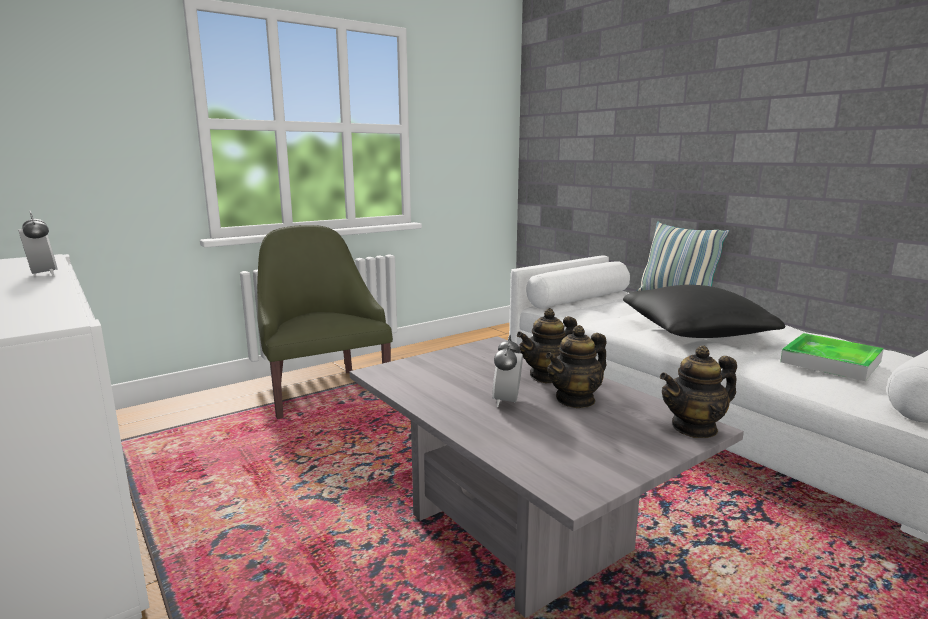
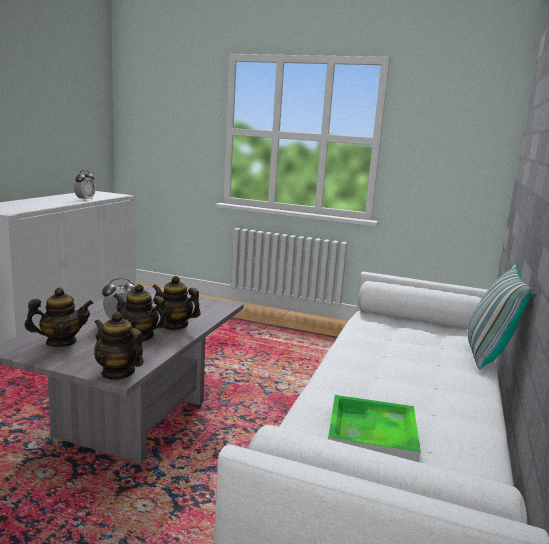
camera: 55 degrees right, 0 degrees up
(324, 391) = (244, 320): green armchair -> none
(568, 449) = (61, 342): none -> teapot
(694, 332) = (382, 369): black pillow -> none

